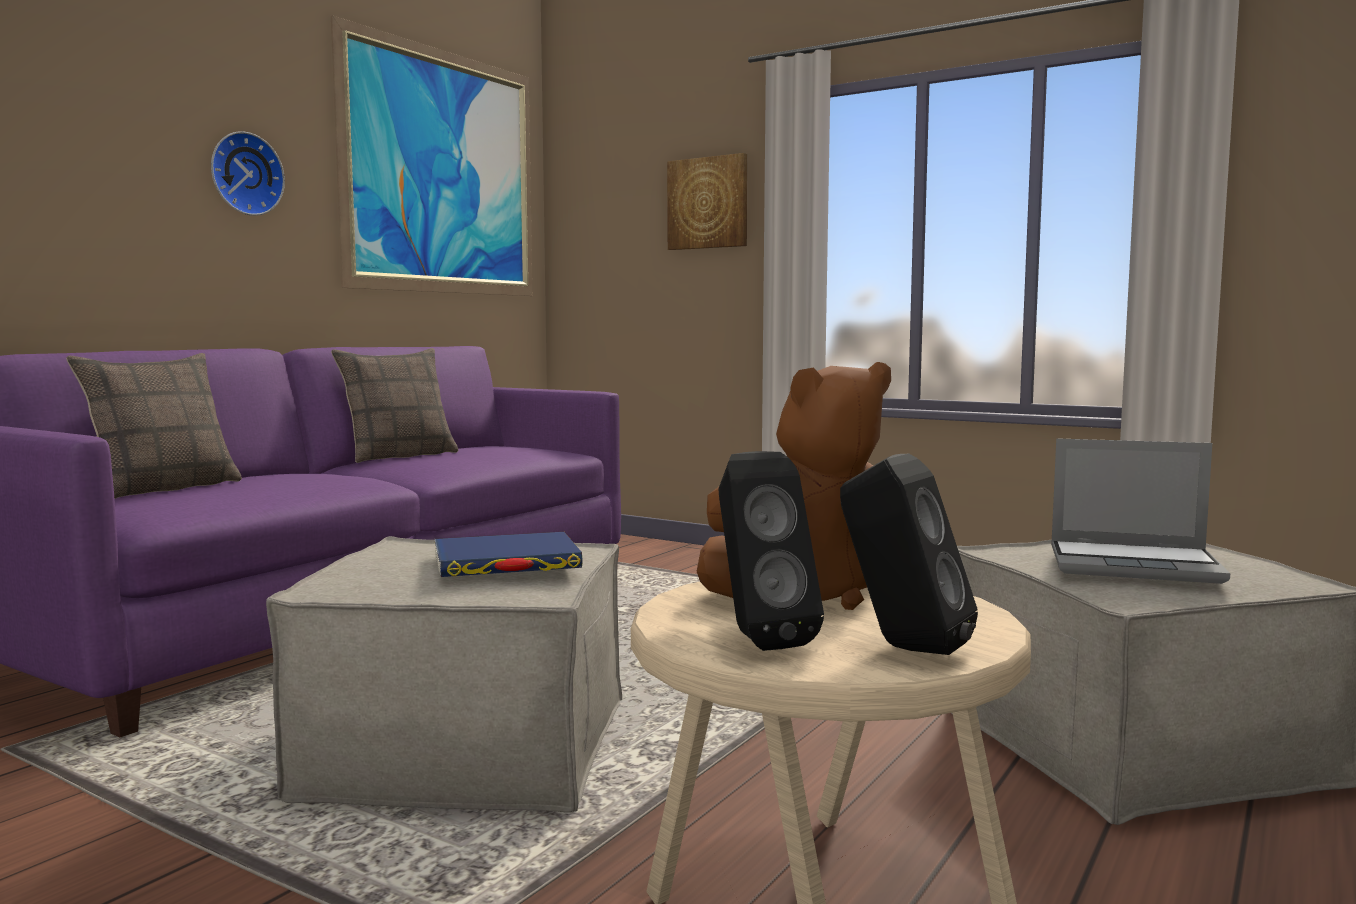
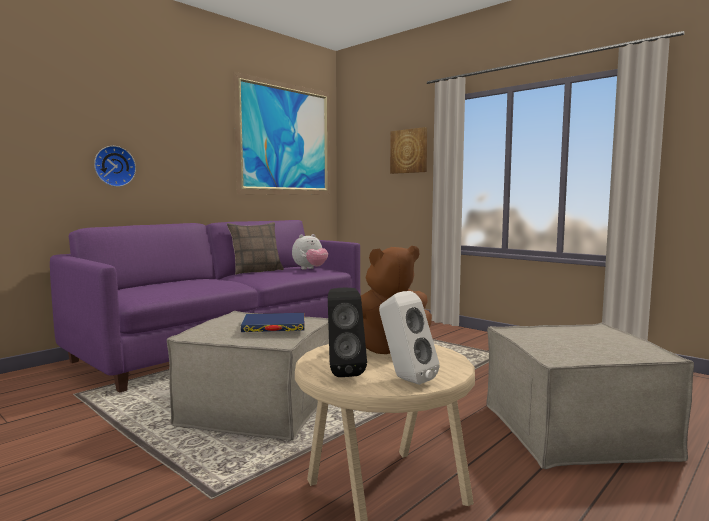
camera: 10 degrees right, 0 degrees up
(164, 488) = (148, 285): pillow -> none
(244, 174) = (192, 145): wall clock -> wall clock (114, 166)
(516, 450) = (310, 269): none -> plush toy
(901, 648) = (405, 379): black speaker -> white speaker
(1135, 565) = (572, 341): laptop -> none

